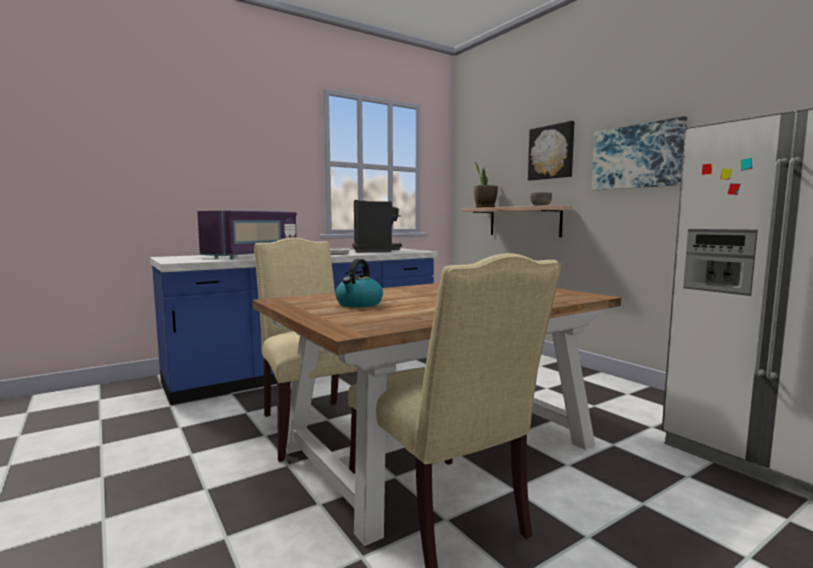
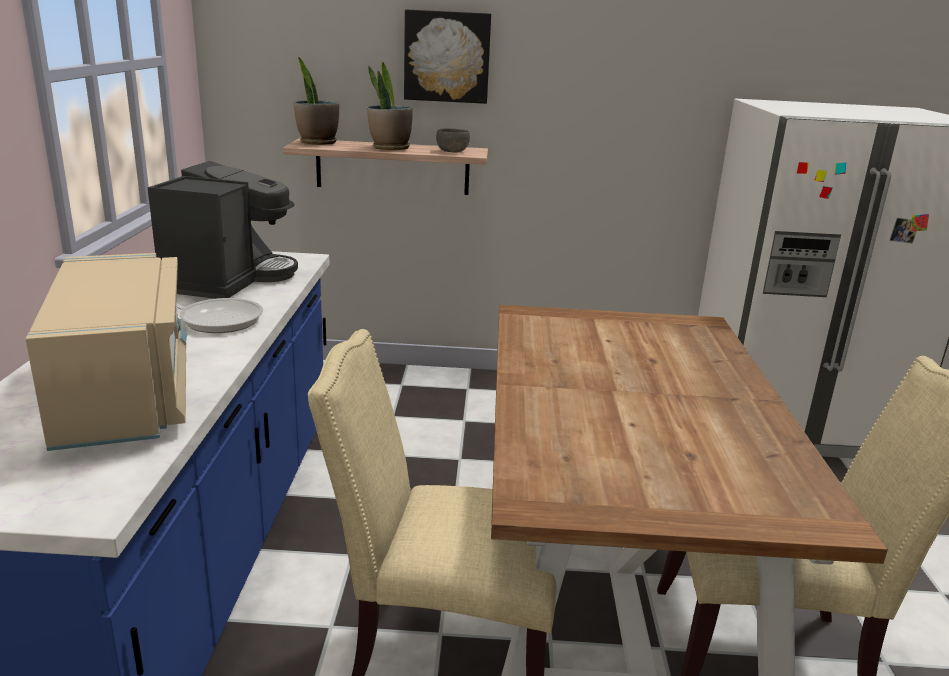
camera: 55 degrees left, 15 degrees up
(253, 256) = (125, 395): purple microwave -> beige microwave
(359, 304) = (636, 454): kettle -> none
(374, 251) = (227, 279): coffee machine -> coffee machine turned 75 degrees clockwise
(511, 206) = (390, 148): none -> potted plant
(637, 157) = (591, 89): picture -> none

